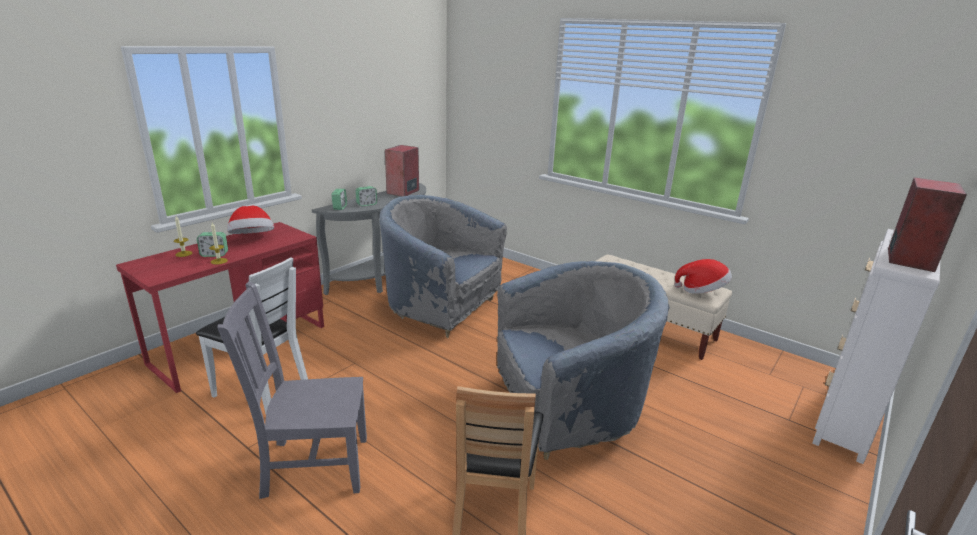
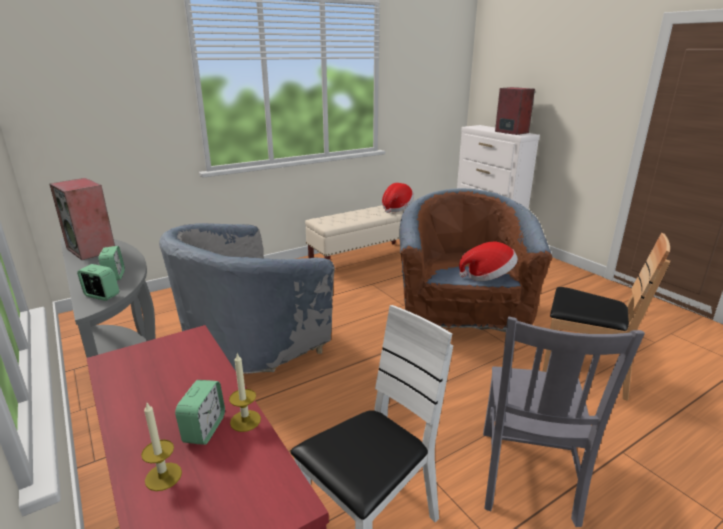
camera: 70 degrees left, 0 degrees up
(252, 239) = (156, 385): hat -> hat (488, 277)
(567, 410) = (461, 316): grey armchair -> brown armchair

